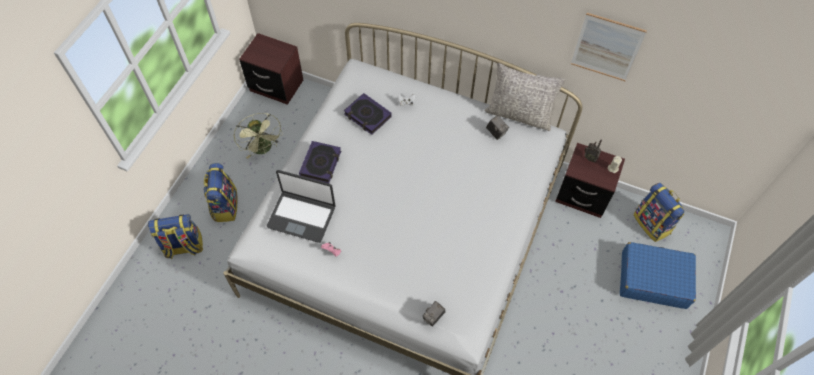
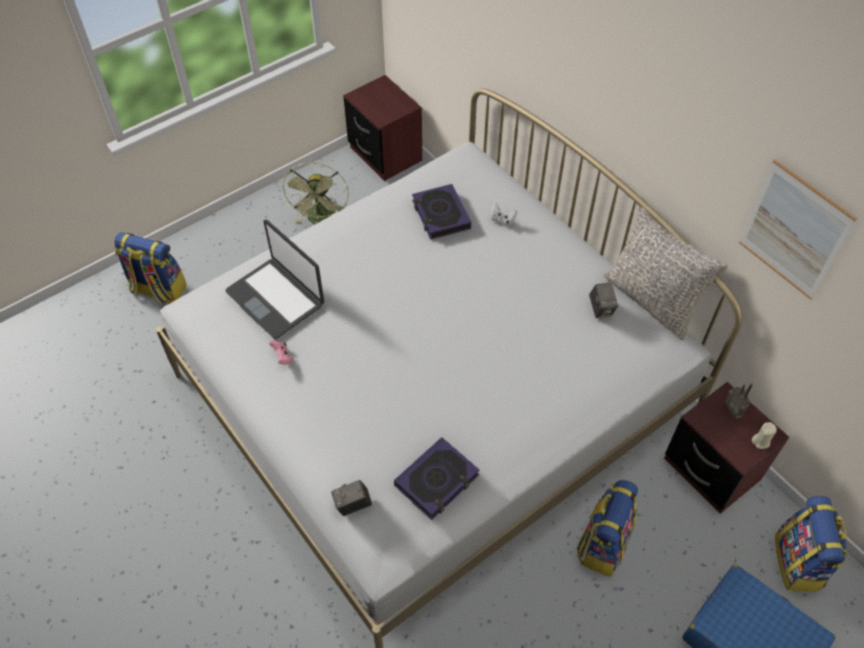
camera: 30 degrees right, 5 degrees down
(225, 206) = (234, 265): backpack -> backpack (603, 543)
(321, 164) = (343, 247): book -> book (437, 481)

